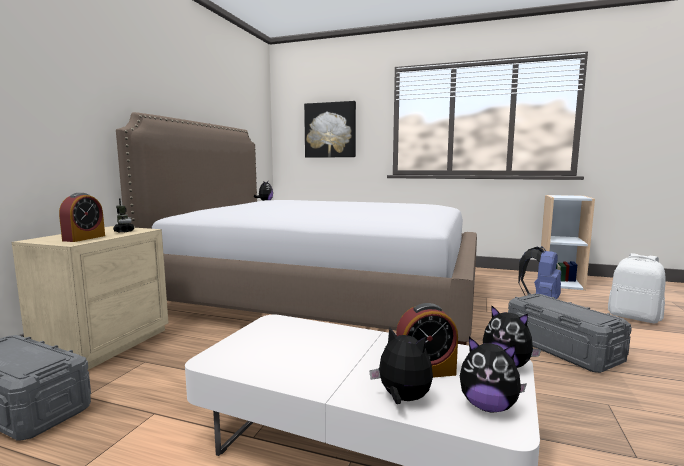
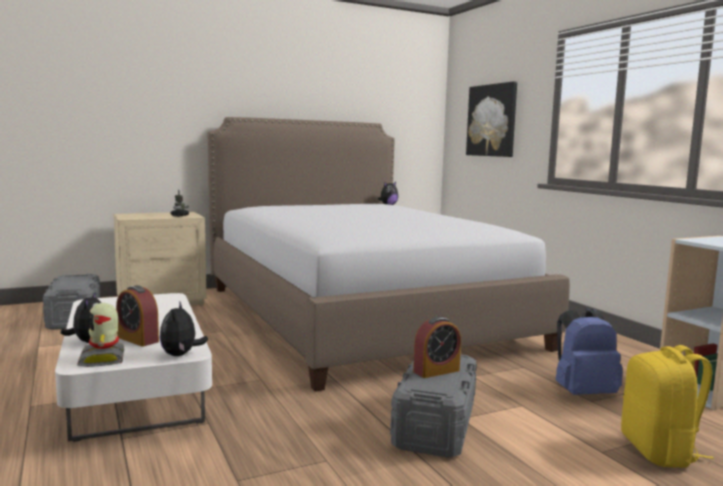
camera: 45 degrees right, 0 degrees up
(84, 238) = (144, 216): alarm clock -> alarm clock (436, 371)
(488, 406) = (103, 359): plush toy -> toy robot
(634, 317) = (660, 452): white backpack -> yellow backpack

